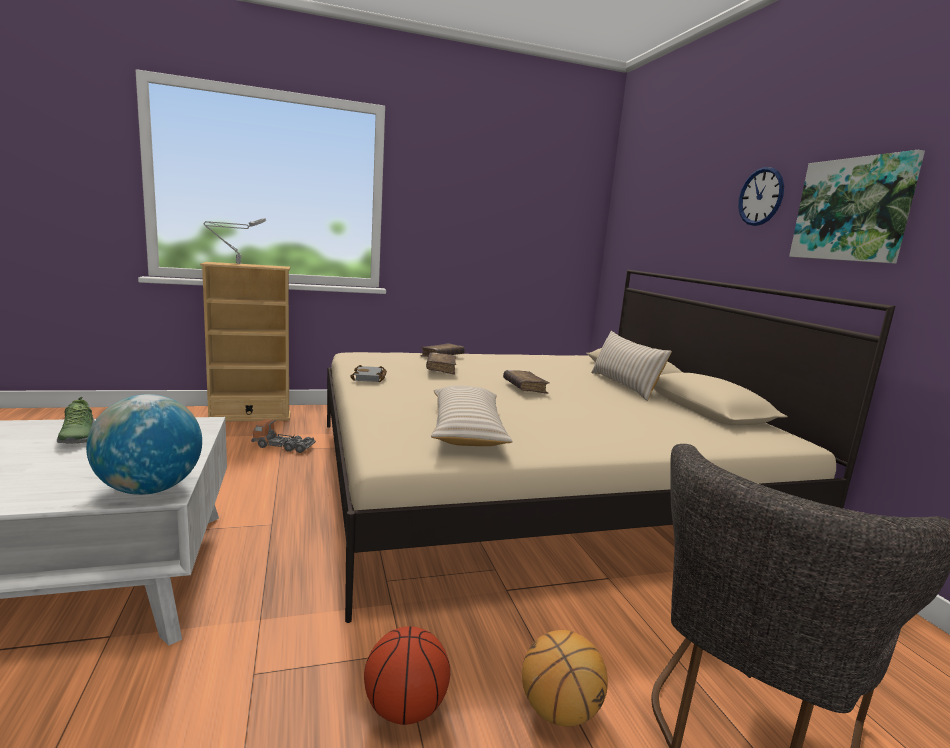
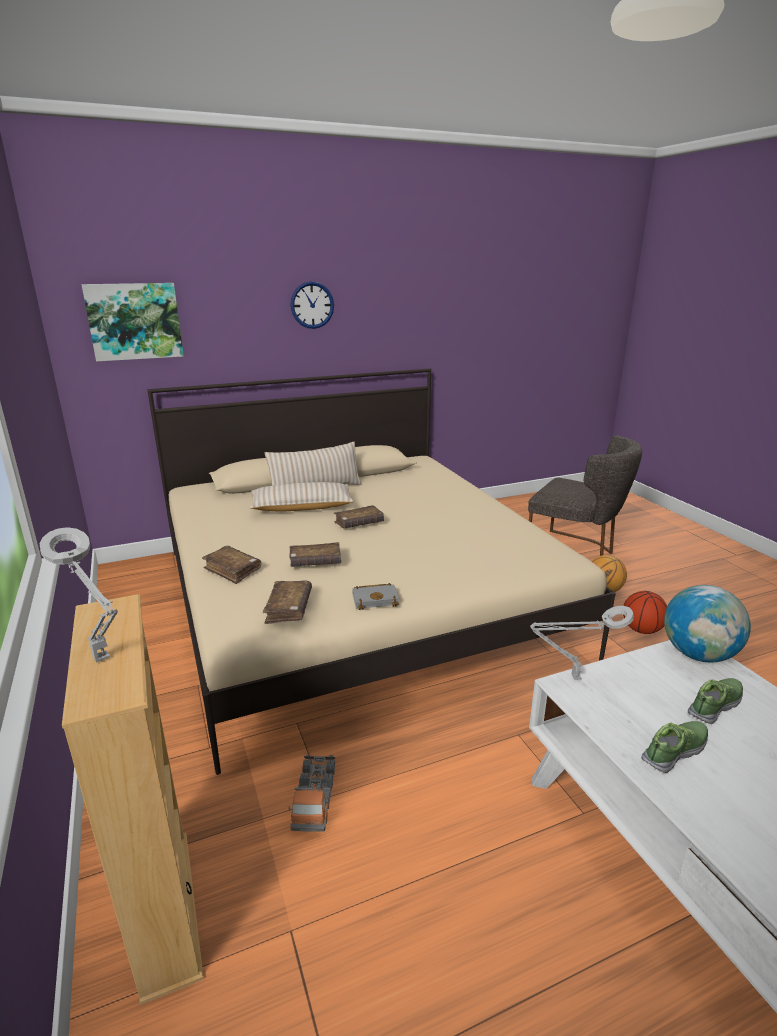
camera: 95 degrees left, 10 degrees up
(80, 468) = (715, 705): none -> shoe
(207, 427) = (572, 677): none -> grey table lamp
(373, 359) = (289, 608): none -> brown book
(466, 430) = (496, 542): beige pillow -> beige pillow (302, 507)
(853, 210) = (388, 315): picture -> picture (134, 321)

